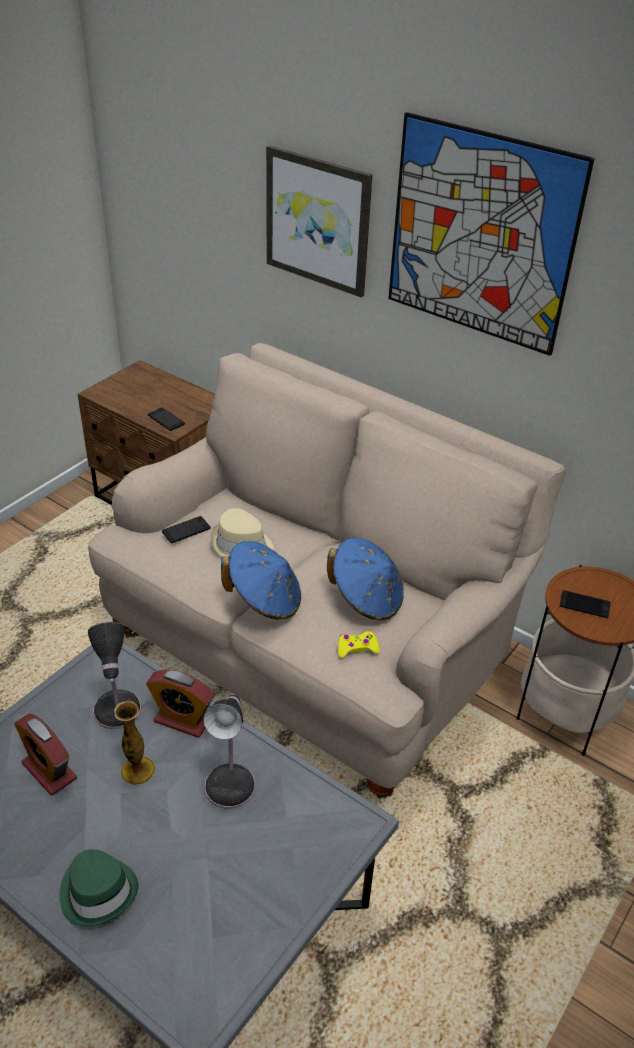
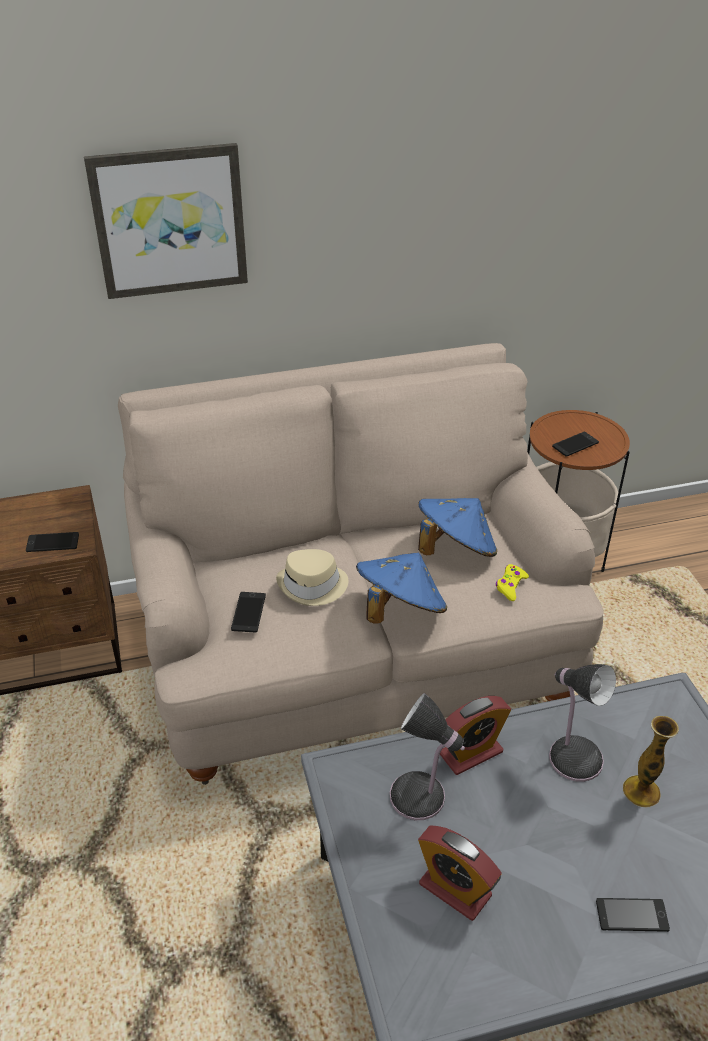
camera: 50 degrees left, 0 degrees up
(49, 771) = (455, 890): alarm clock -> alarm clock turned 45 degrees clockwise
(98, 891) = (632, 915): green hat -> phone
(138, 770) = (508, 817): vase -> vase (641, 791)
(480, 235) = (374, 162): picture -> none

